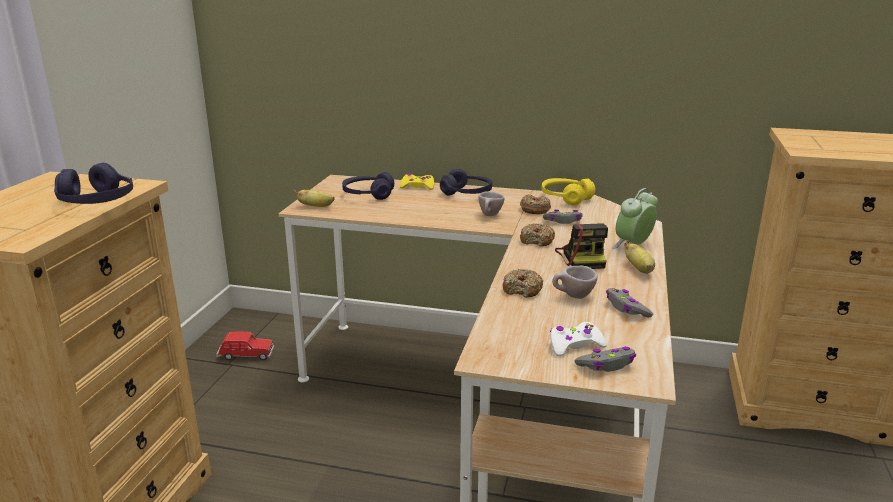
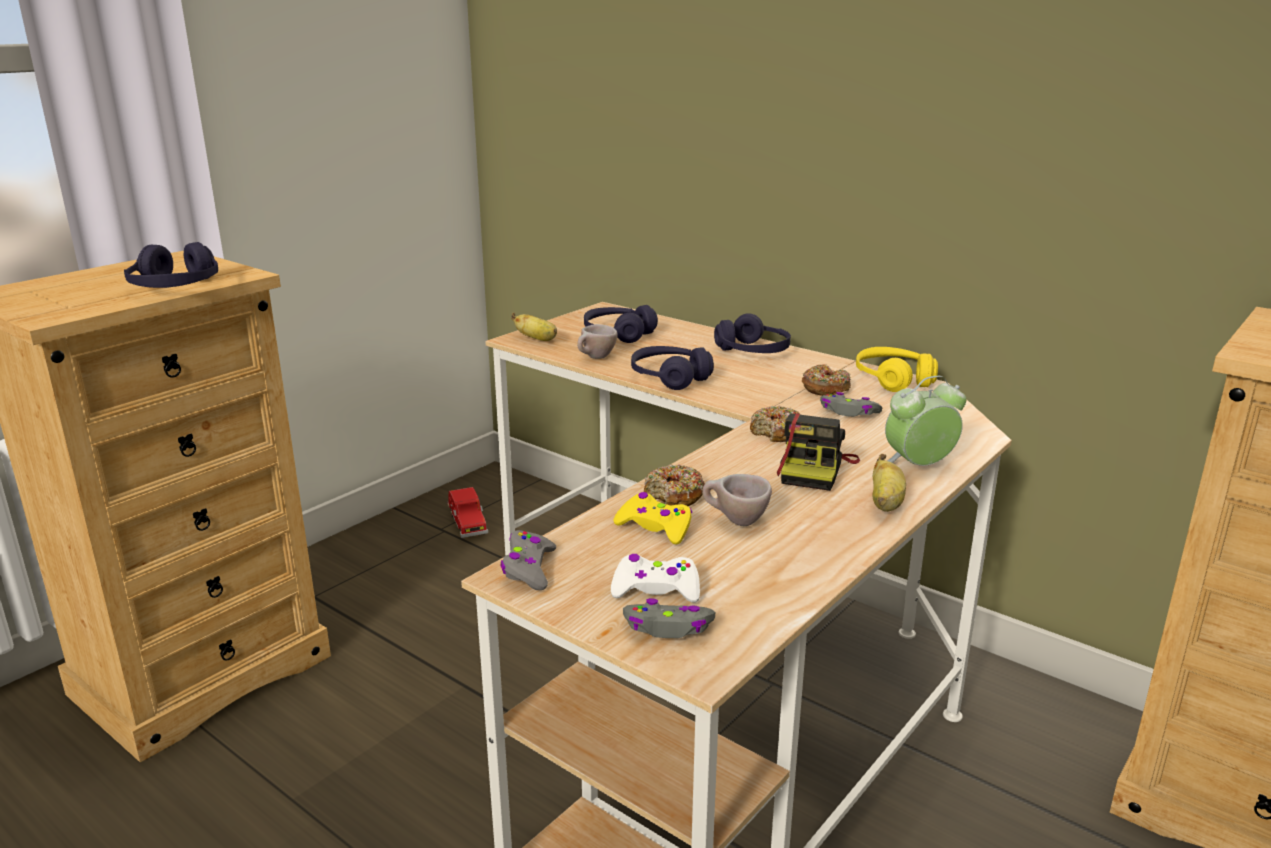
camera: 25 degrees right, 0 degrees up
(246, 356) = (467, 524): red toy car -> red toy car turned 45 degrees clockwise
(417, 186) = (695, 332): yellow game controller -> yellow game controller (655, 527)
(435, 218) = (670, 378): none -> purple headphones
(490, 216) = (749, 387): beige cup -> beige cup (595, 358)
(626, 308) = (795, 556): grey game controller -> grey game controller (528, 569)

